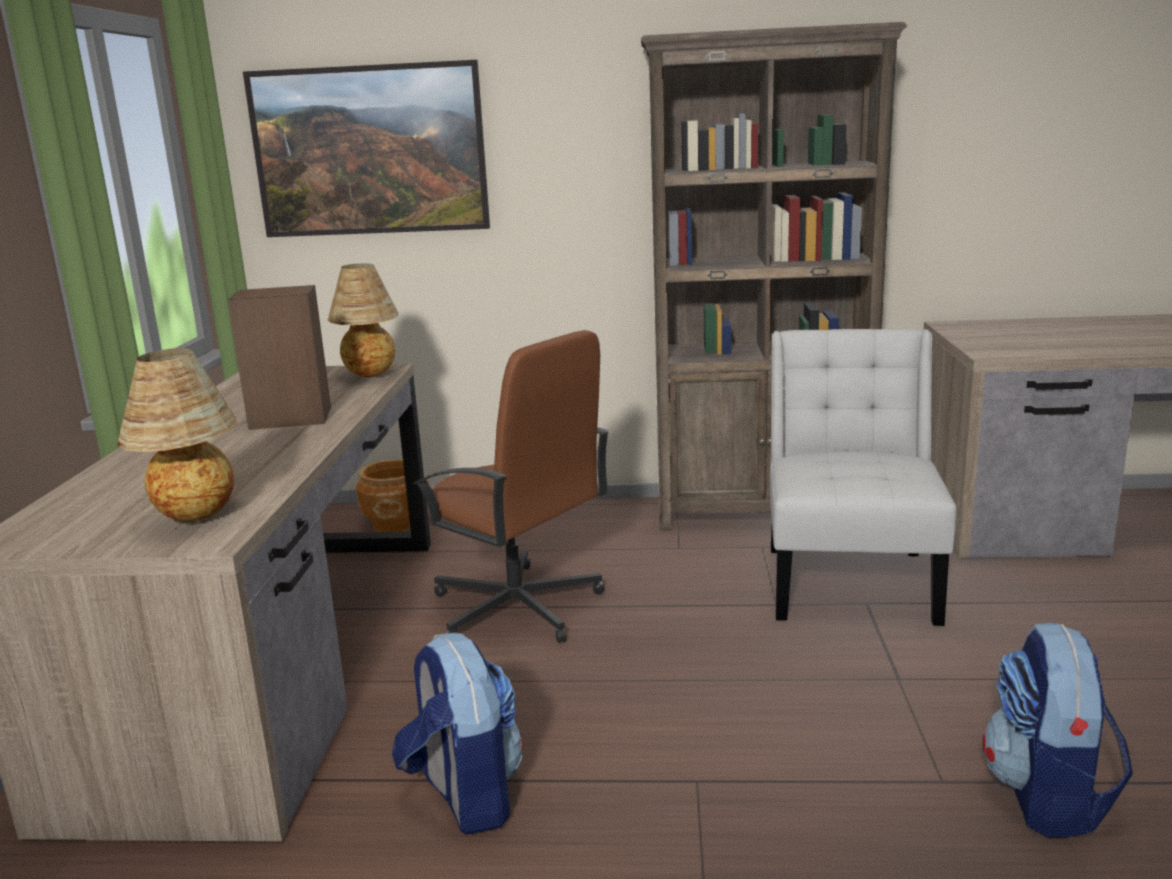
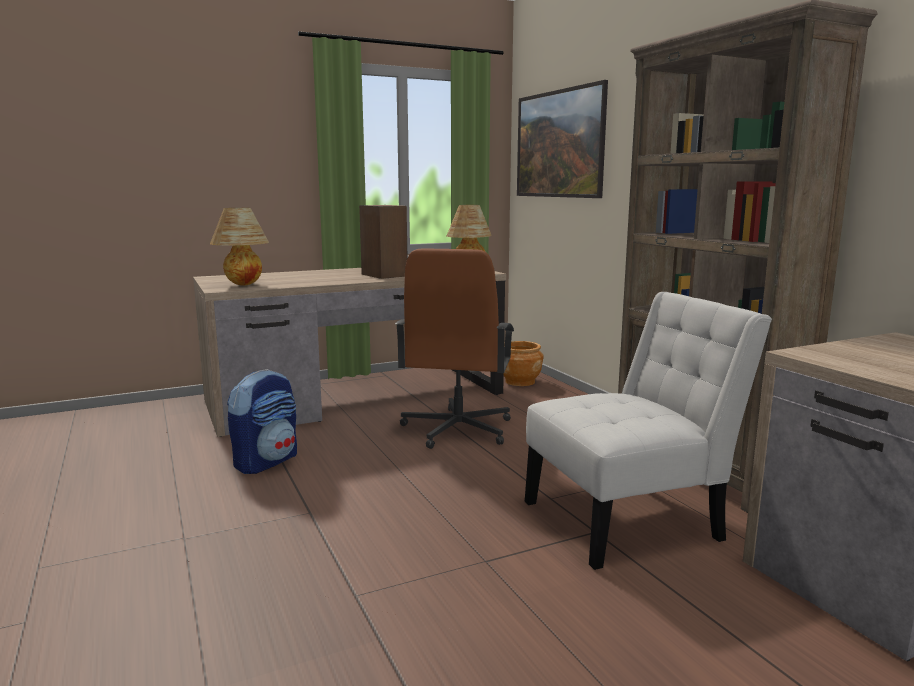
camera: 60 degrees right, 5 degrees down
(1048, 797) = (360, 645): backpack -> none

